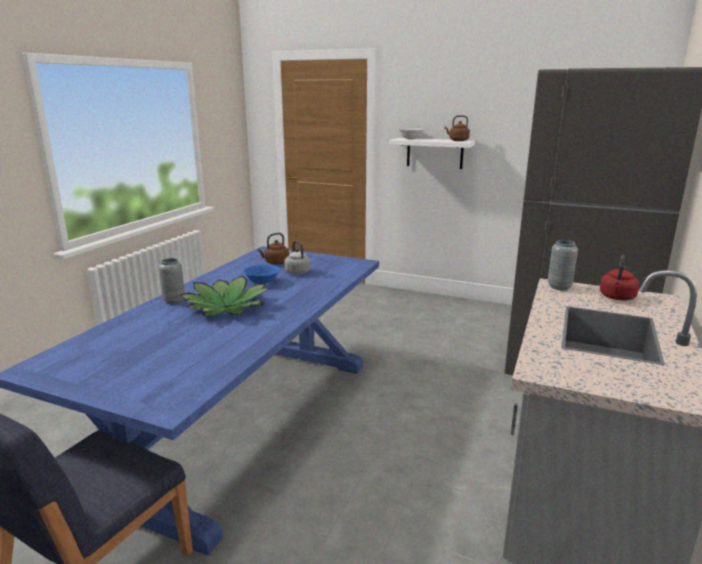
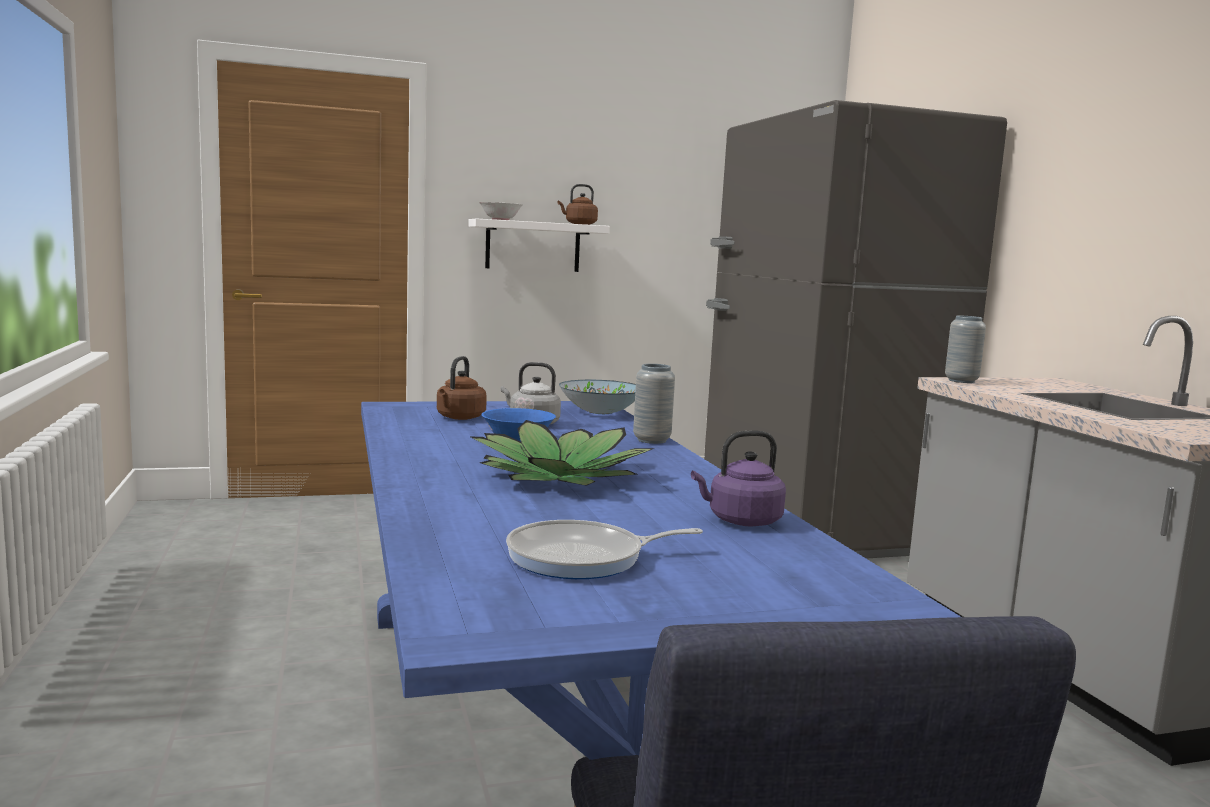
camera: 40 degrees left, 10 degrees down
(128, 351) = (583, 558): none -> frying pan
(174, 300) = (433, 483): grey vase -> grey vase (651, 440)
(229, 351) = (741, 521): none -> purple kettle
(350, 269) = (600, 412): none -> bowl
(617, 298) = (1030, 383): red kettle -> none

